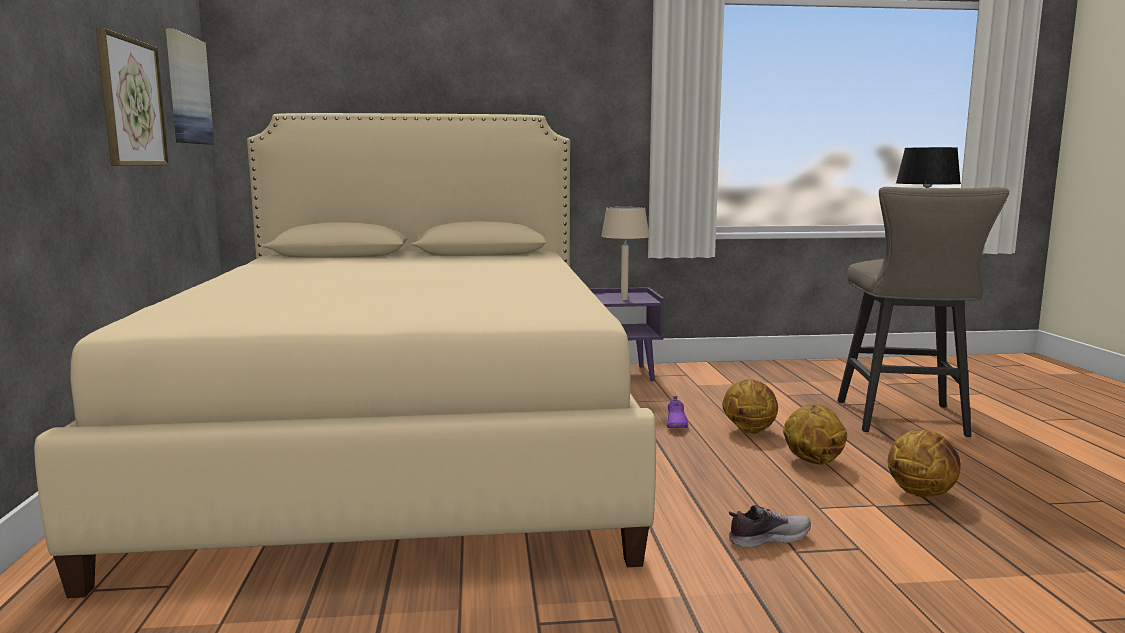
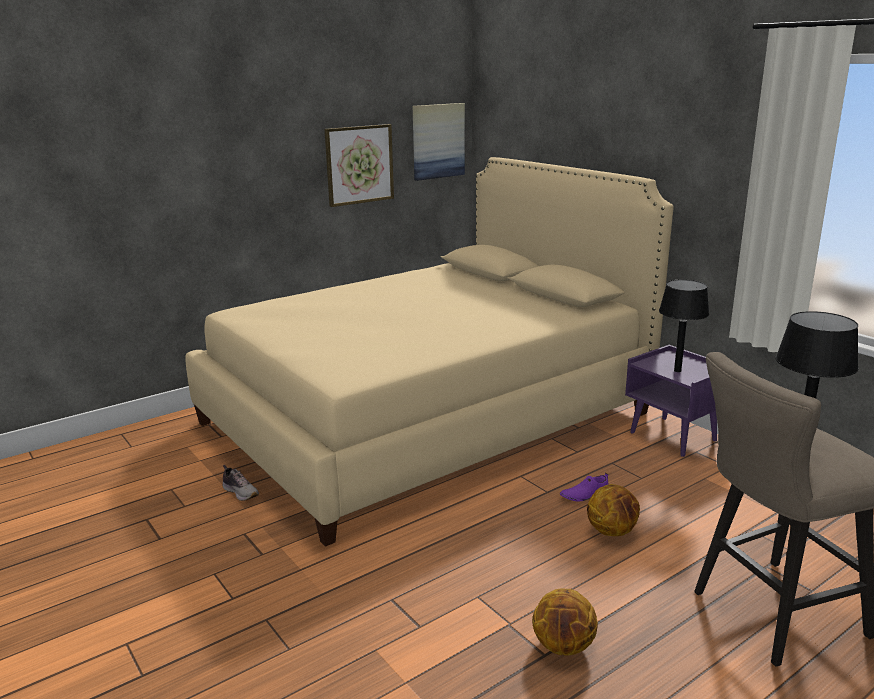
camera: 60 degrees right, 10 degrees up
(624, 299) = (677, 371): beige table lamp -> black table lamp
(767, 539) = (401, 583): shoe -> shoe (241, 492)
(812, 461) = (576, 576): basketball -> none

